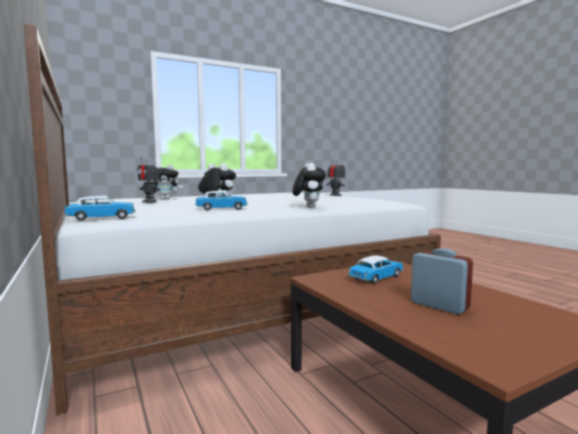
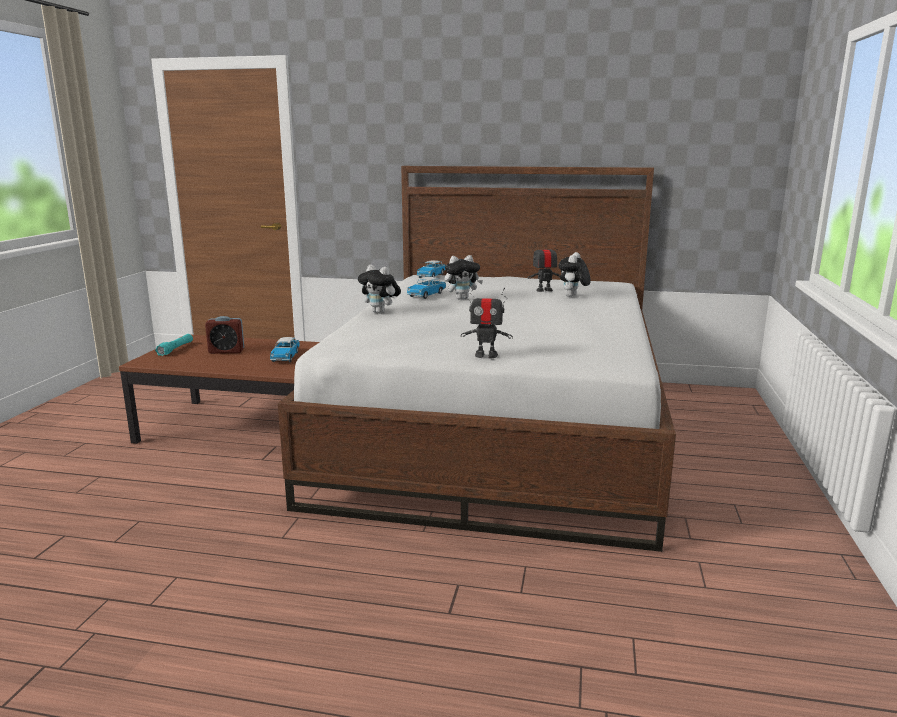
camera: 130 degrees right, 10 degrees up
(530, 337) = (175, 349): none -> turquoise flashlight

